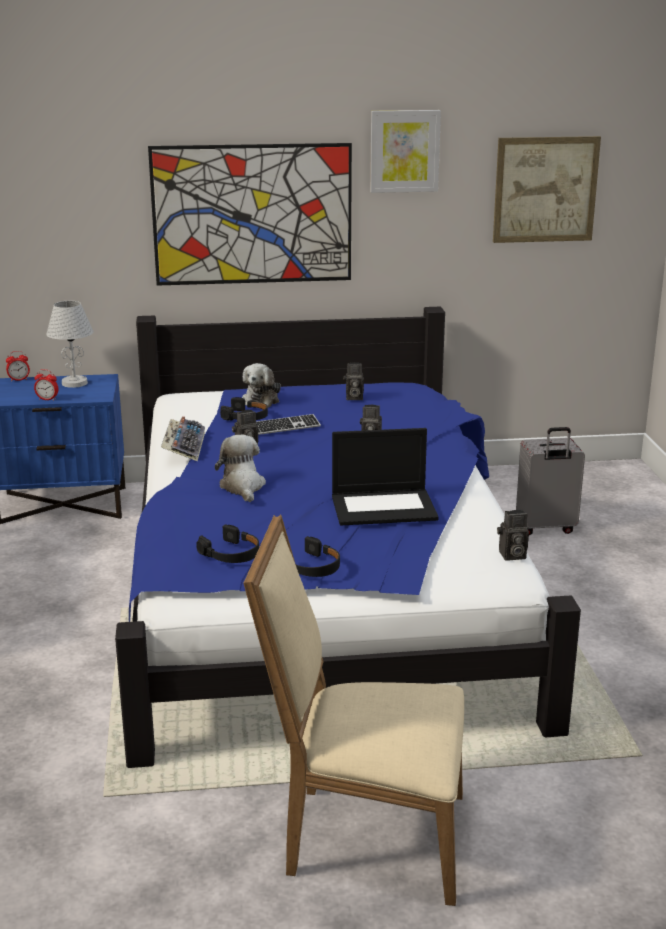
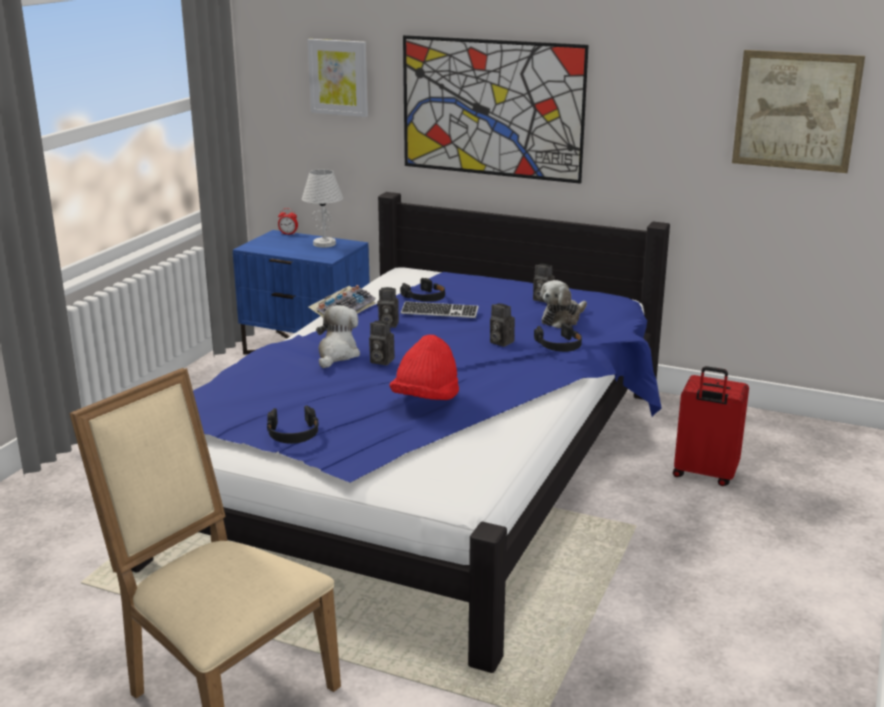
camera: 30 degrees right, 0 degrees up
(47, 399) = (286, 253): alarm clock -> none
(231, 554) = (248, 406): black headphones -> black headphones (559, 345)
(262, 400) = (460, 286): plush toy -> plush toy (562, 319)
(384, 507) = (426, 399): laptop -> red hat
(404, 151) = (642, 57): picture -> picture (339, 77)
(511, 555) = (489, 473): camera -> camera (380, 361)
(545, 528) = (704, 474): grey suitcase -> red suitcase

